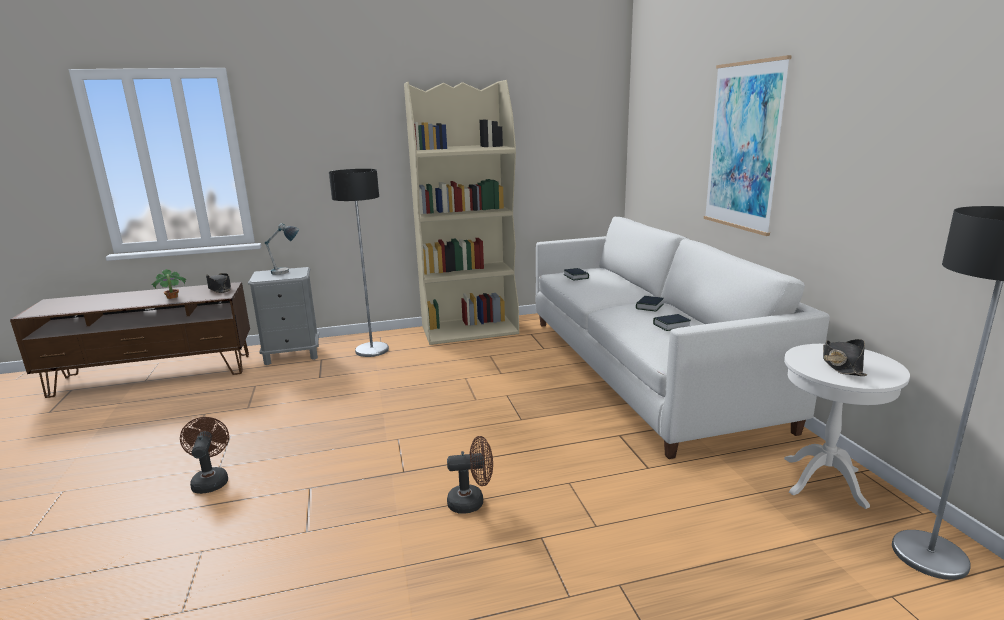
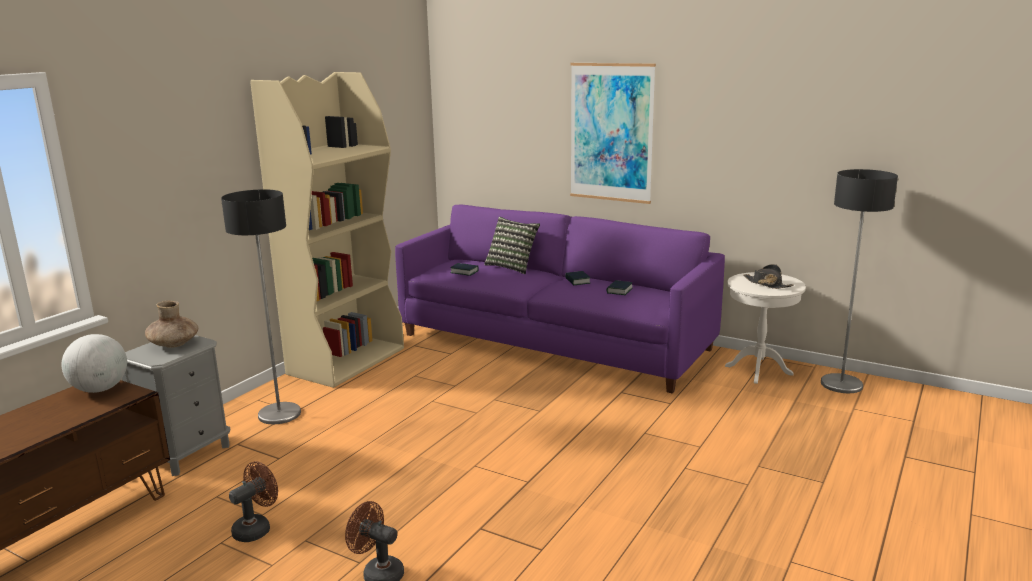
camera: 45 degrees left, 0 degrees up
(172, 297) = (58, 419): potted plant -> none
(219, 288) = (100, 389): black hat -> globe
(286, 273) = (174, 344): table lamp -> brown vase
(472, 502) = (611, 473): brown fan -> brown fan (256, 528)
(625, 282) = (512, 266): none -> pillow
(642, 368) = (555, 342): white sofa -> purple sofa

